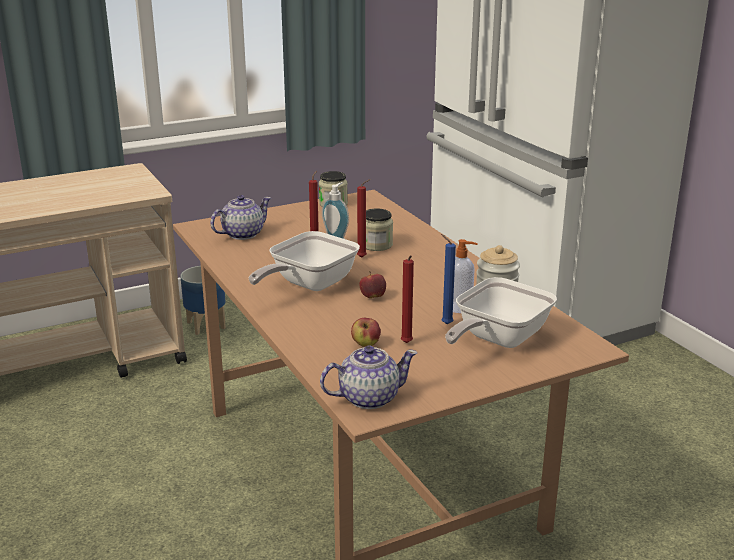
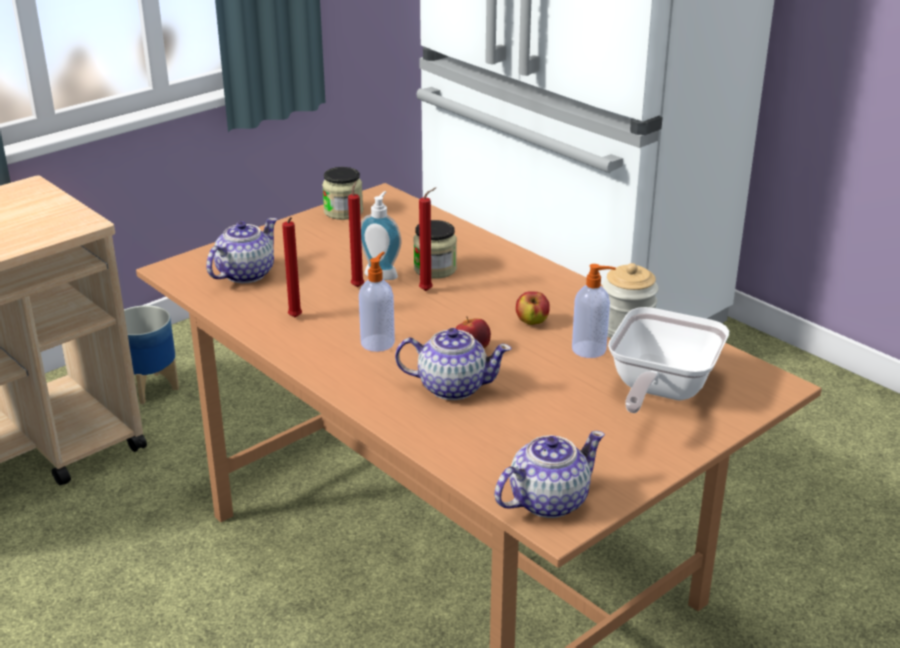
camera: 15 degrees left, 5 degrees up
(308, 285) = (378, 342): frying pan -> soap dispenser
(343, 318) = (452, 387): none -> teapot
(365, 345) = (502, 422): apple -> apple (532, 322)
(406, 344) = (552, 413): red candle -> red candle (295, 318)
(445, 324) = (584, 376): blue candle -> none

